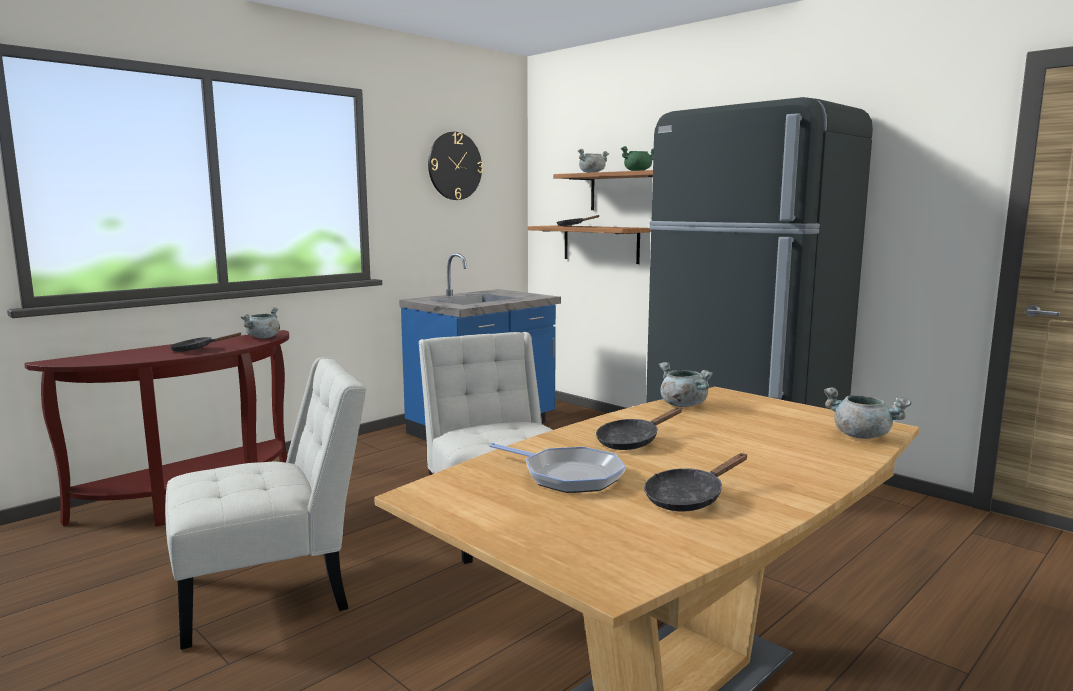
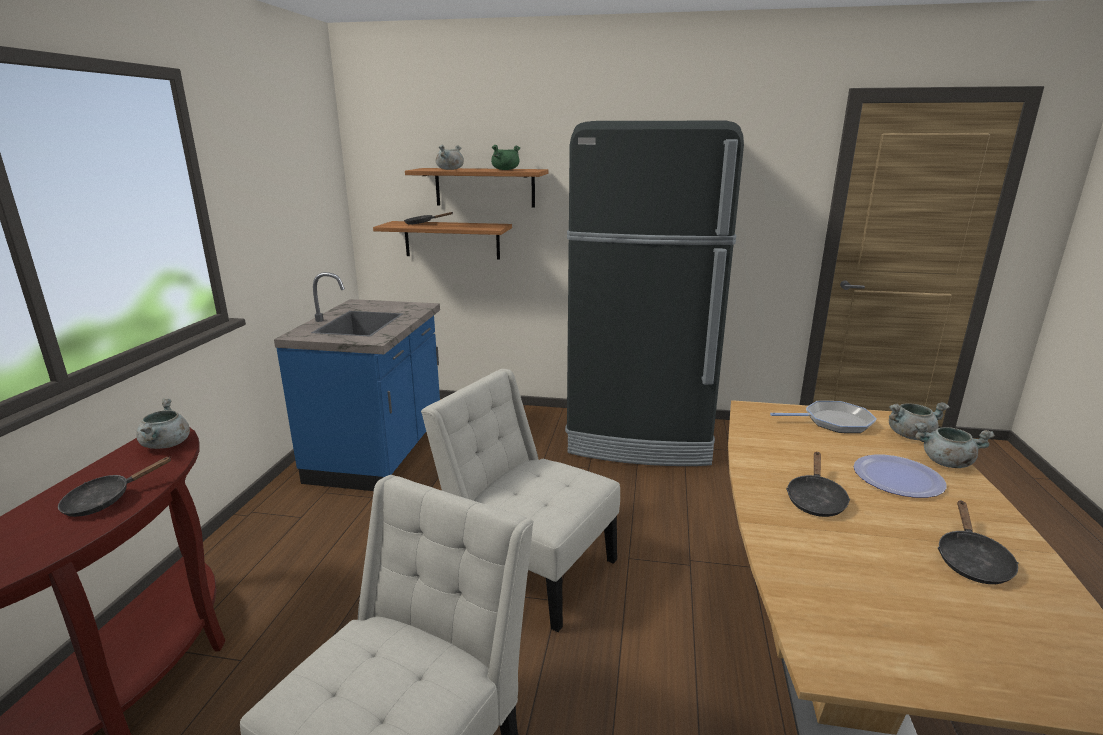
camera: 35 degrees left, 10 degrees up
(454, 166) = (285, 163): wall clock -> none
(568, 476) = (863, 571): frying pan -> frying pan (833, 422)
(682, 405) = (756, 434): grey cooking pot -> grey cooking pot (945, 462)
(759, 451) = (898, 478): none -> plate

